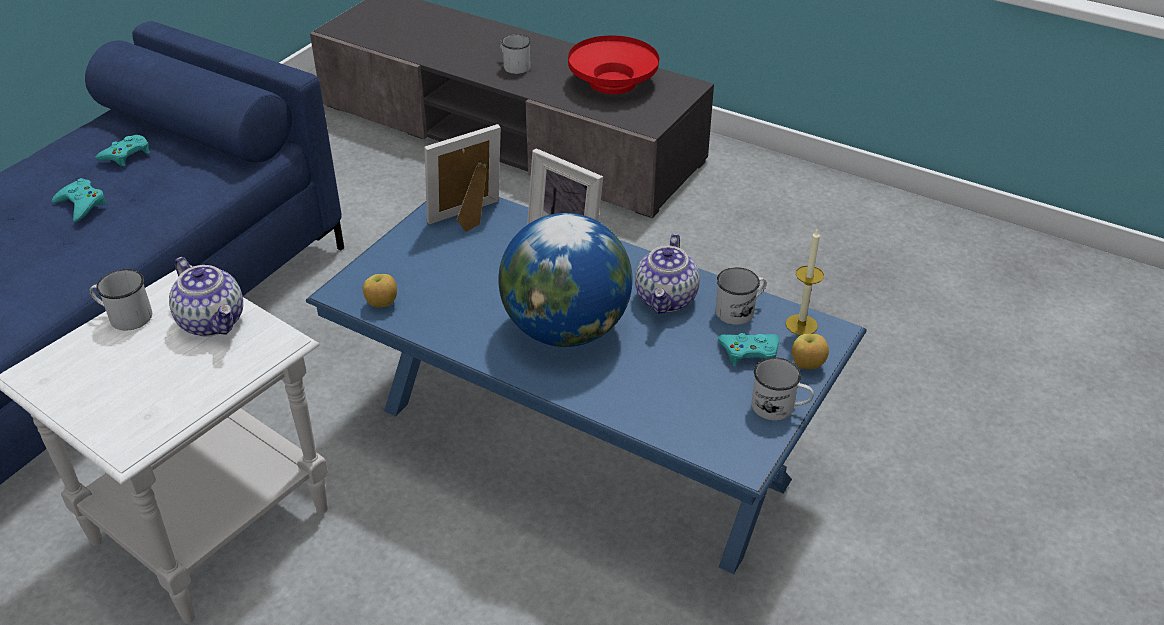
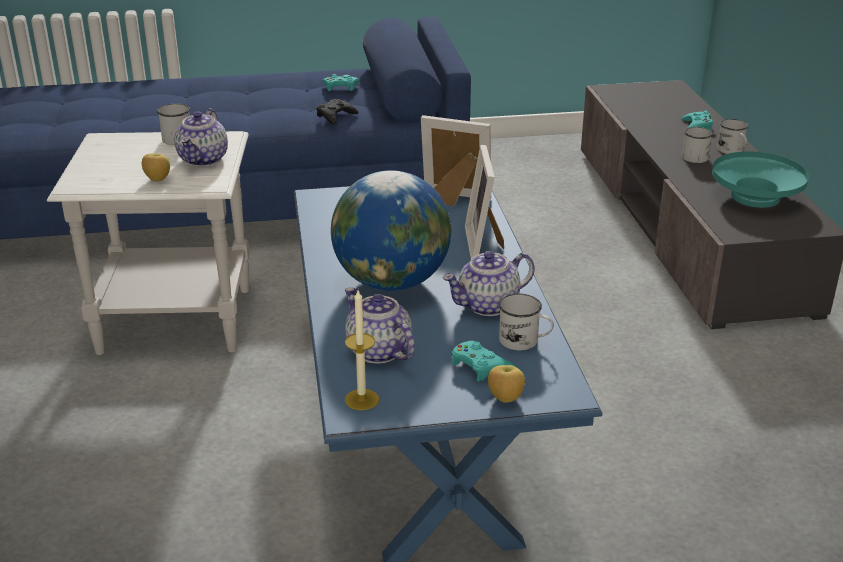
camera: 50 degrees right, 10 degrees down
(81, 204) = (279, 99): turquoise game controller -> turquoise game controller (696, 126)
(187, 192) = (335, 116): none -> black game controller
(381, 304) = (321, 212): apple -> apple (157, 180)
(613, 83) = (755, 197): red bowl -> turquoise bowl
(666, 396) = (377, 351): none -> teapot
(779, 408) = (434, 406): white mug -> white mug (732, 151)
(801, 325) = (552, 376): candle -> candle (362, 399)

